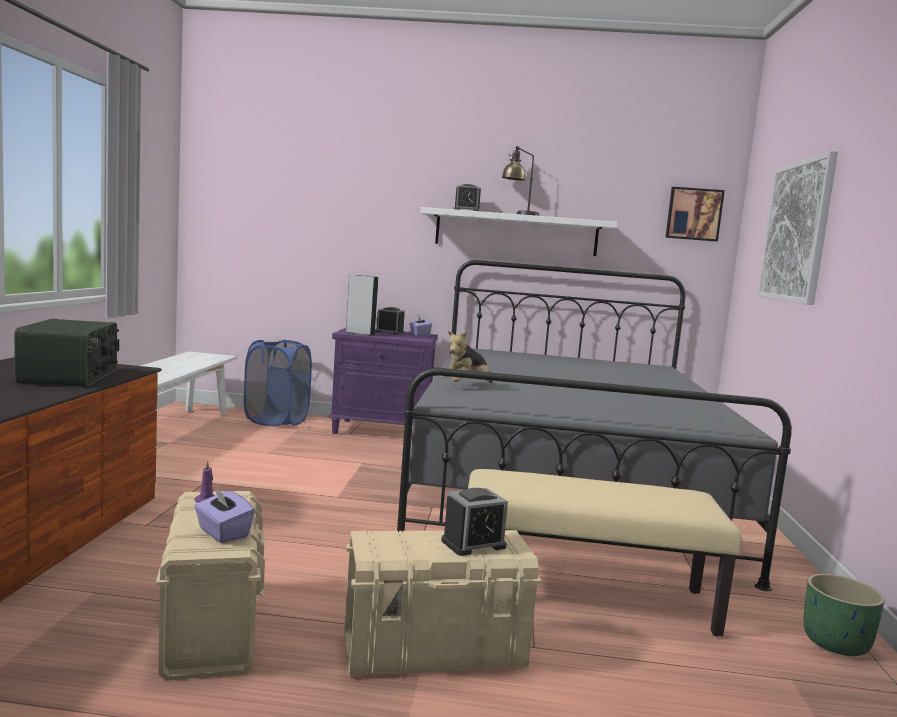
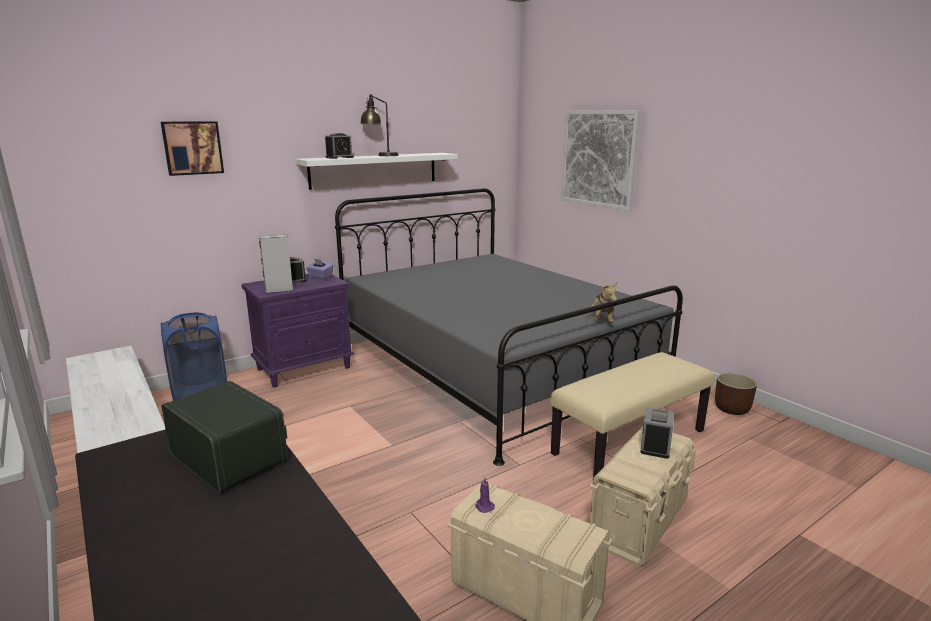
camera: 40 degrees left, 10 degrees up
(222, 533) = (556, 525): purple tissue box -> none
(466, 386) = (469, 323): plush toy -> plush toy (601, 321)
(693, 214) = (491, 139): picture -> picture (192, 148)
(836, 644) = (732, 409): green planter -> brown planter

